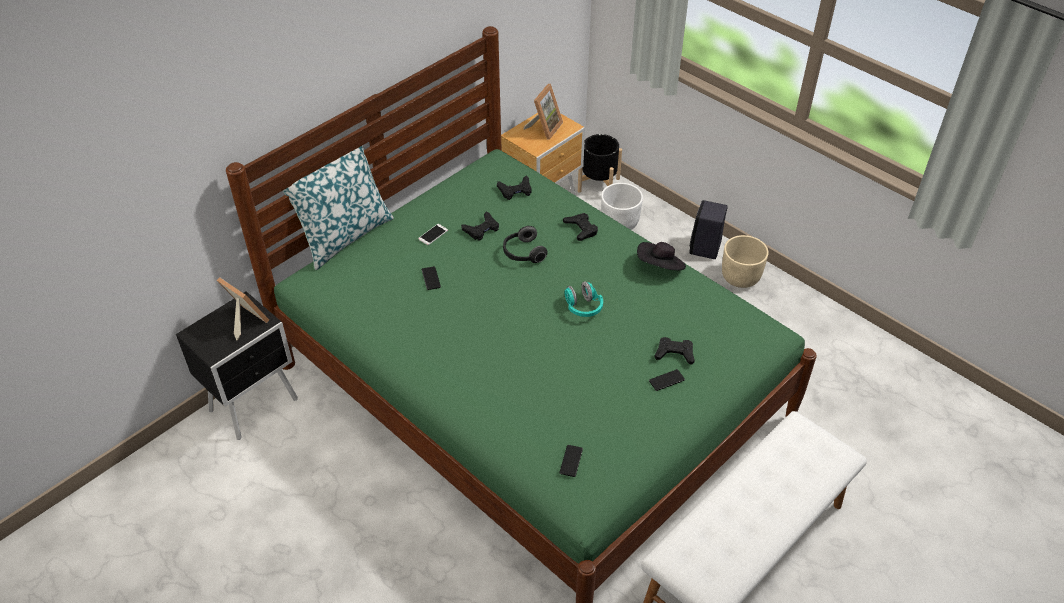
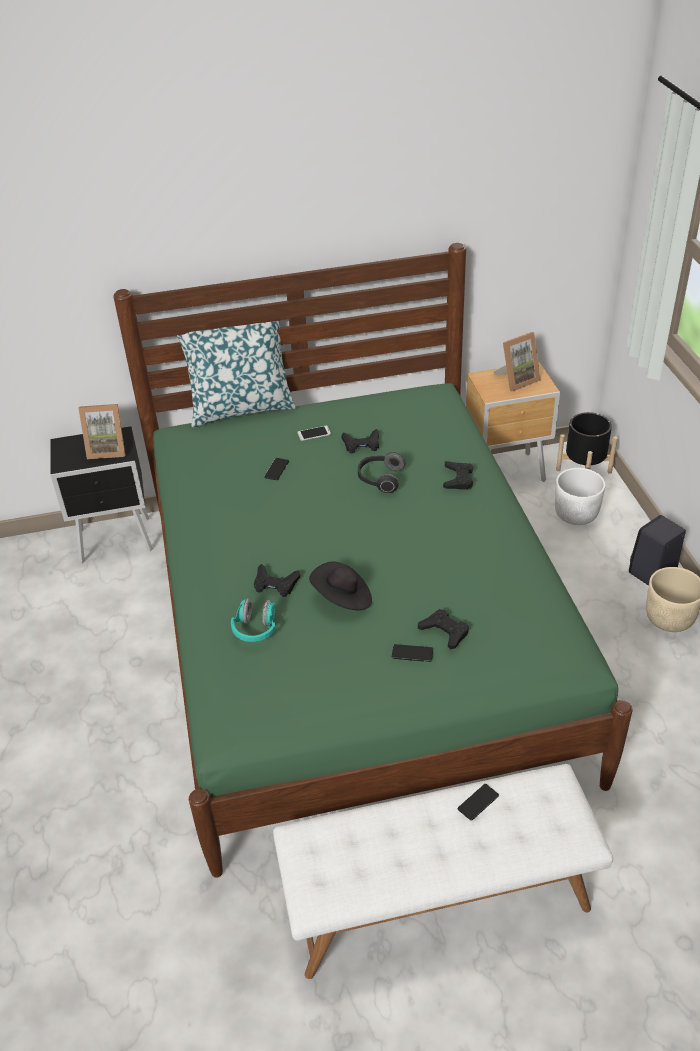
camera: 35 degrees right, 5 degrees down
(244, 321) = (107, 449): picture frame -> picture frame turned 105 degrees clockwise
(515, 191) = (426, 422): black game controller -> black game controller (275, 584)
(571, 461) = (248, 683): phone -> phone (478, 802)
(583, 307) = (392, 549): turquoise headphones -> turquoise headphones (255, 629)
(660, 267) = (509, 545): black hat -> black hat (343, 598)

